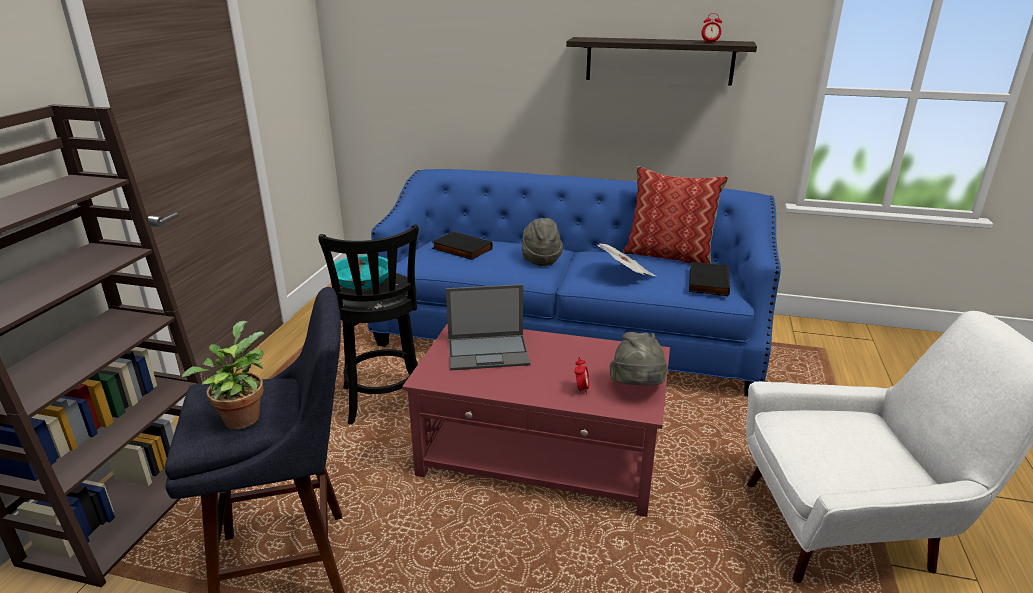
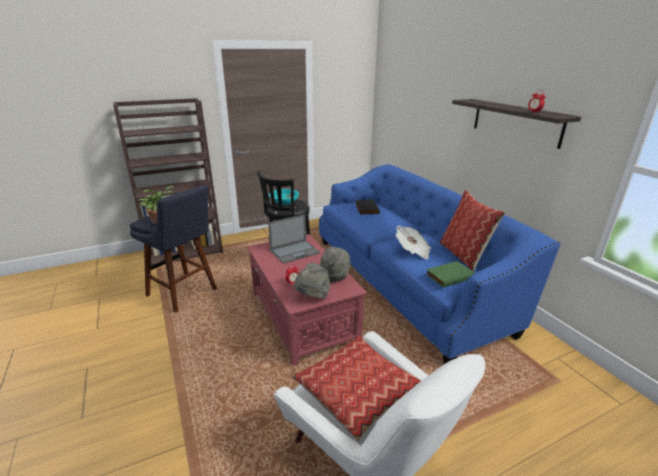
camera: 50 degrees right, 0 degrees up
(489, 352) = (295, 251): laptop -> laptop turned 75 degrees counterclockwise
(540, 259) = (390, 227): grey hat -> grey hat (335, 276)
(707, 282) = (449, 275): black book -> green book
(850, 447) = (358, 391): none -> pillow

